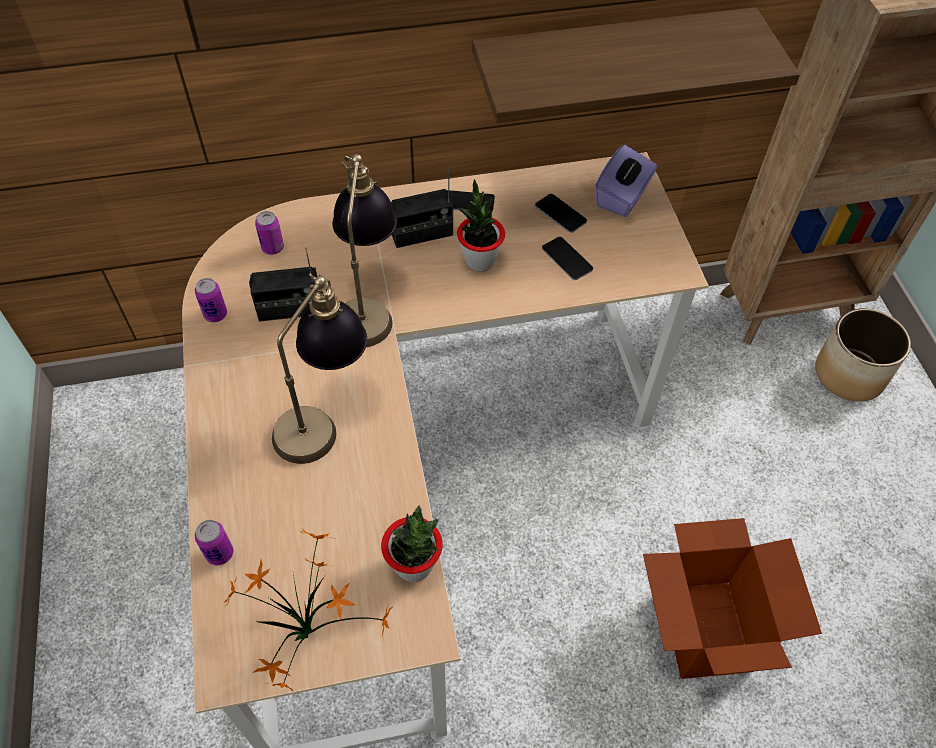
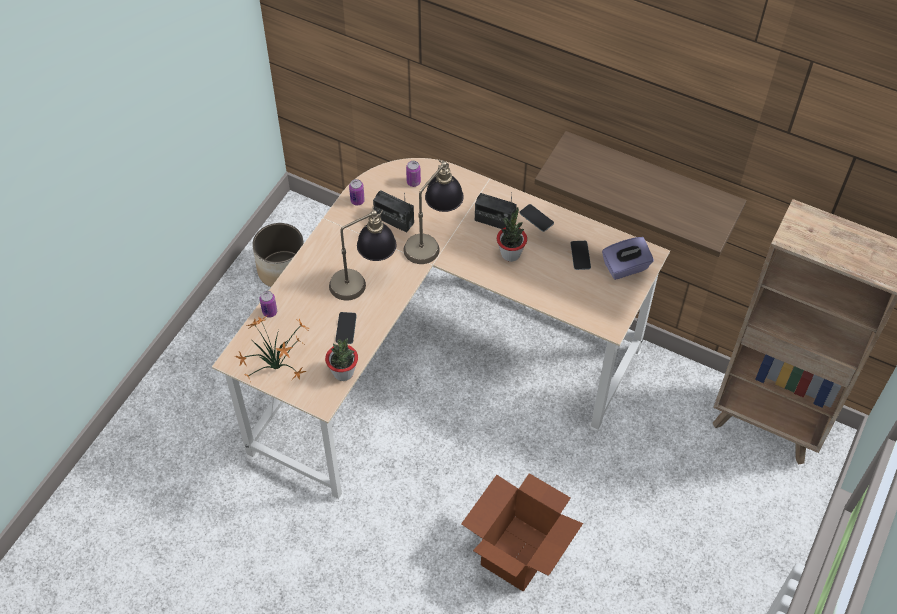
camera: 40 degrees right, 0 degrees up
(567, 259) = (557, 282): phone -> phone (346, 328)
(849, 375) = (763, 490): planter -> planter (282, 270)

